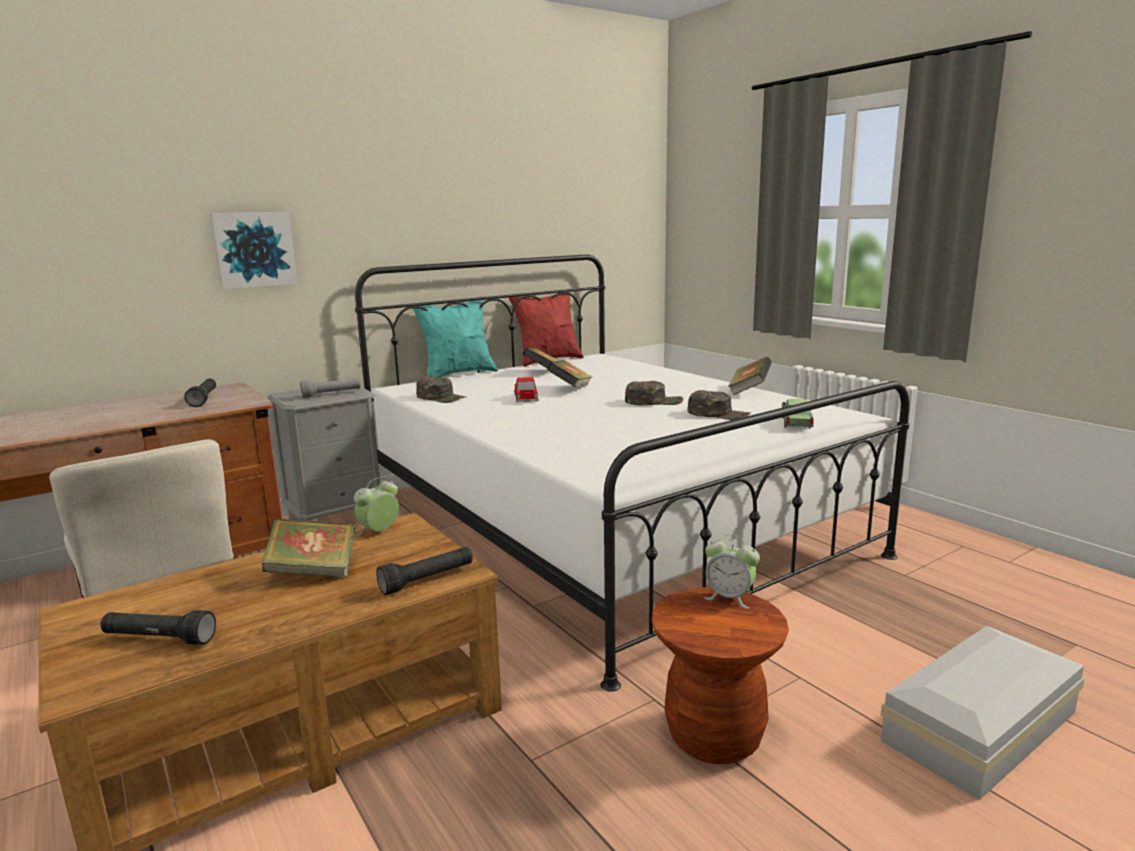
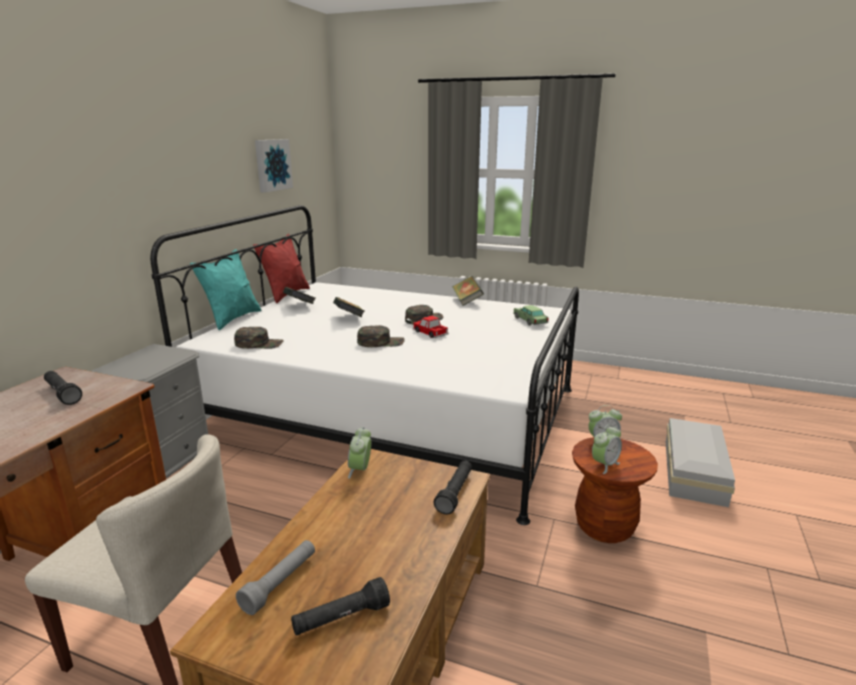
camera: 35 degrees left, 5 degrees up
(254, 249) = (54, 229): picture -> picture (272, 165)
(313, 571) = (366, 517): book -> none
(331, 394) = (160, 360): grey flashlight -> grey flashlight (280, 583)
(526, 398) = (330, 332): toy car -> toy car (430, 333)
(688, 622) = (604, 465): none -> alarm clock
(718, 414) = (478, 322): green cap -> green cap (380, 342)

